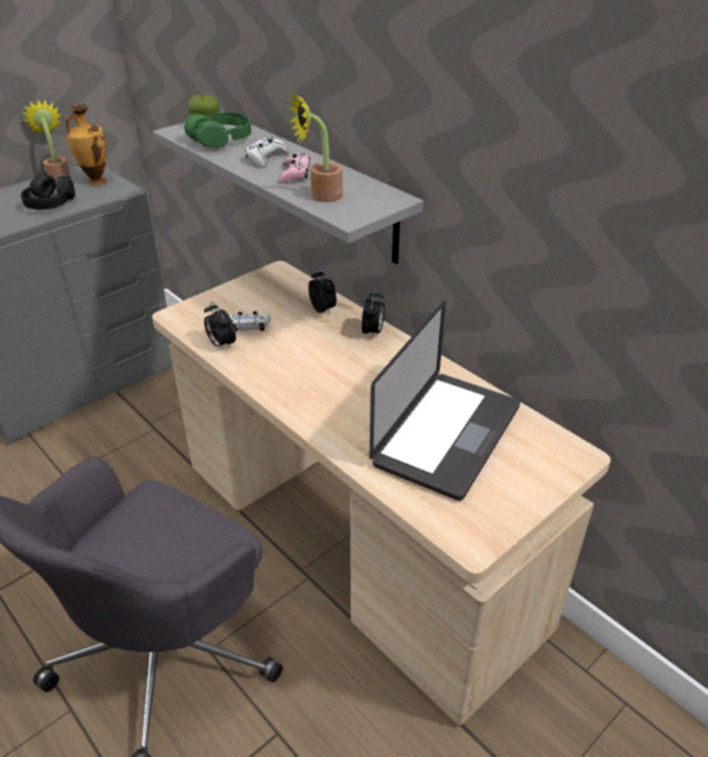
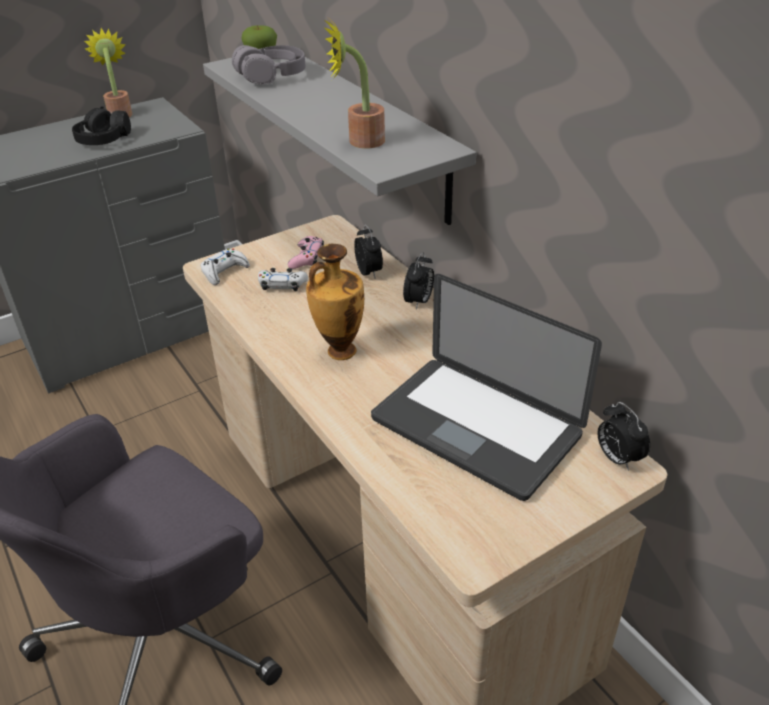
camera: 10 degrees right, 0 degrees up
(96, 181) = (156, 119): vase -> vase (339, 351)
(221, 140) = (272, 76): green headphones -> grey headphones
(221, 344) = (247, 302): alarm clock -> alarm clock (617, 458)
(266, 158) = (314, 97): white game controller -> white game controller (224, 271)
(295, 174) = (339, 116): pink game controller -> pink game controller (307, 258)
(447, 435) = (475, 427): laptop -> laptop turned 90 degrees clockwise

